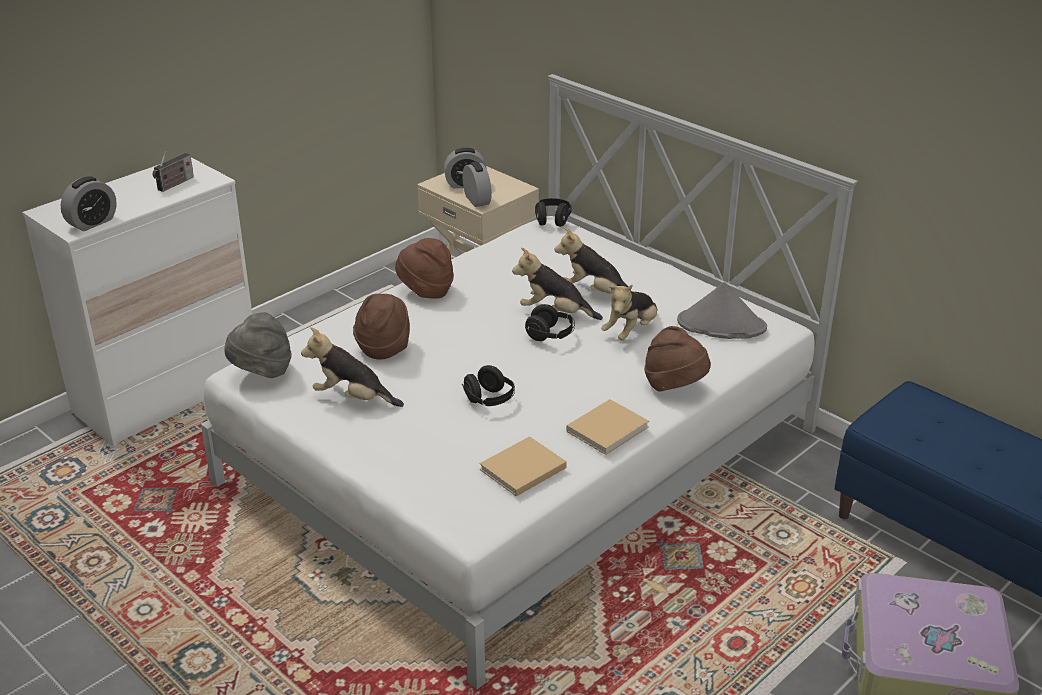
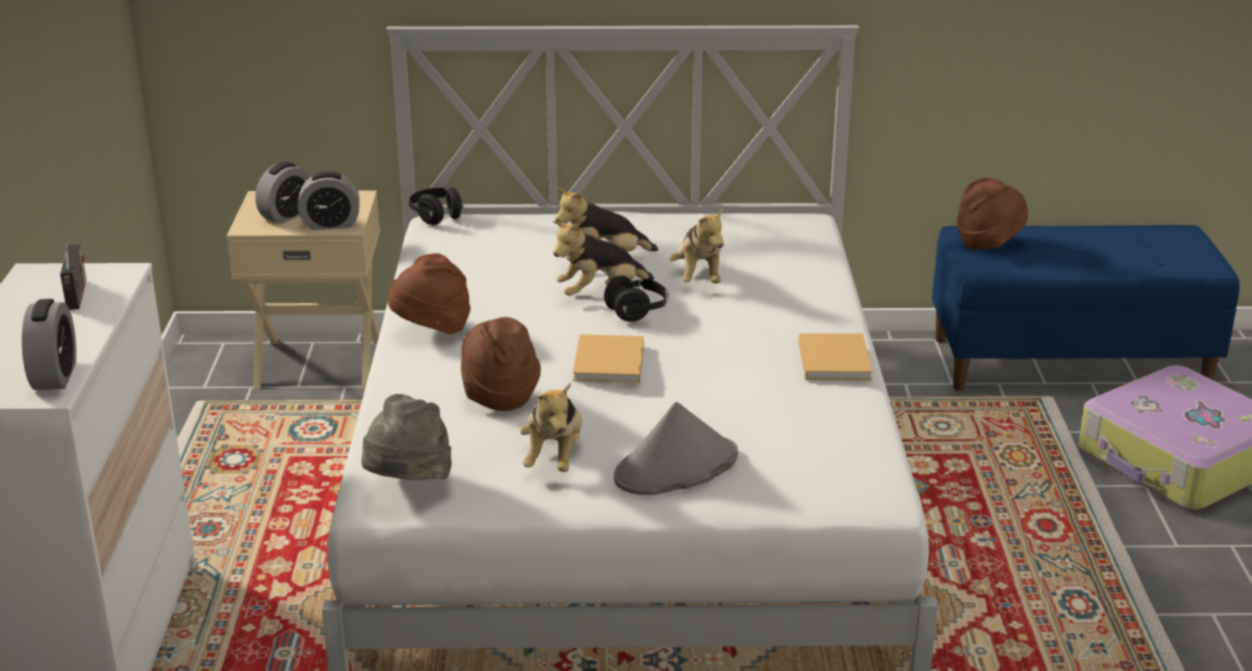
camera: 45 degrees left, 5 degrees down
(352, 398) = (554, 457): plush toy -> plush toy turned 60 degrees counterclockwise
(477, 200) = (331, 224): alarm clock -> alarm clock turned 150 degrees clockwise
(489, 400) = (688, 391): black headphones -> none
(521, 469) = (830, 428): beige book -> beige book (609, 364)
(674, 386) = (819, 301): brown hat -> brown hat (988, 242)
(721, 325) = (764, 238): grey hat -> grey hat (676, 468)

